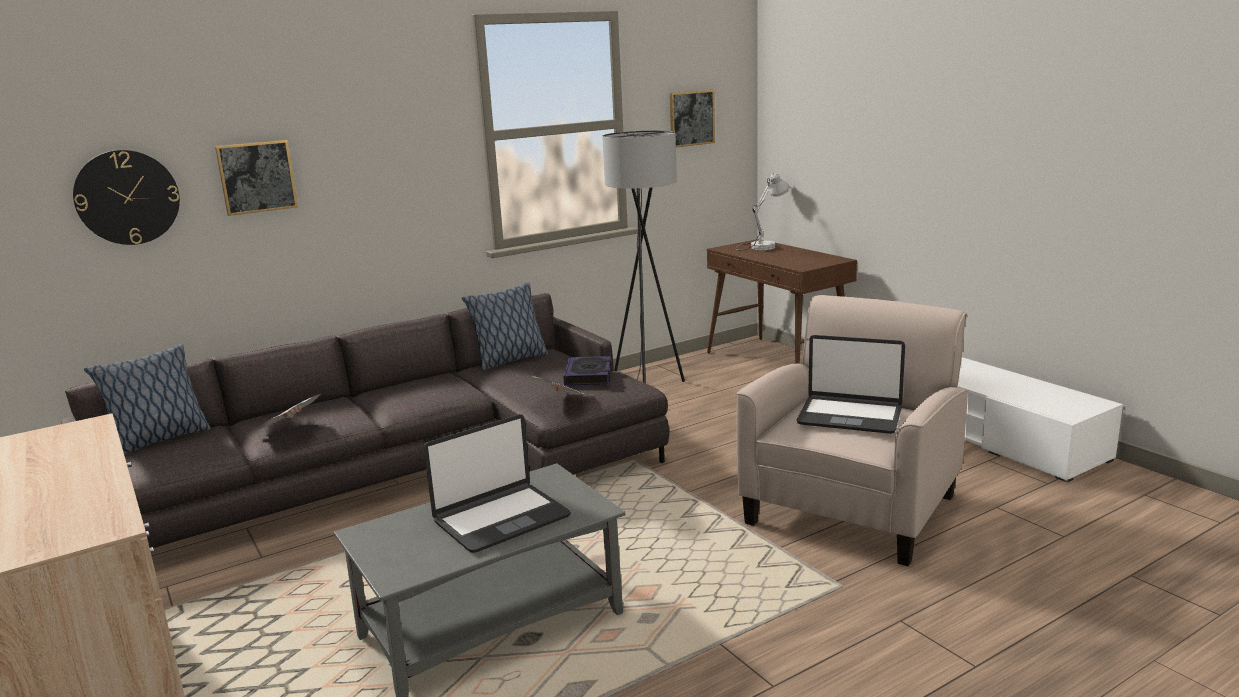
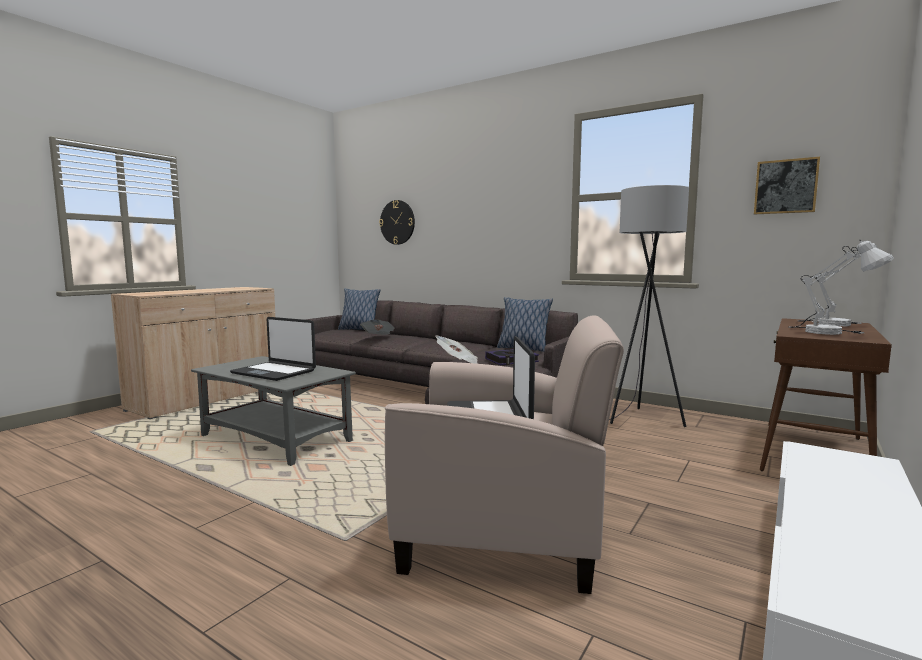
camera: 65 degrees right, 10 degrees down
(257, 177) = (445, 217): picture -> none
(799, 258) = (831, 332): none -> white table lamp

